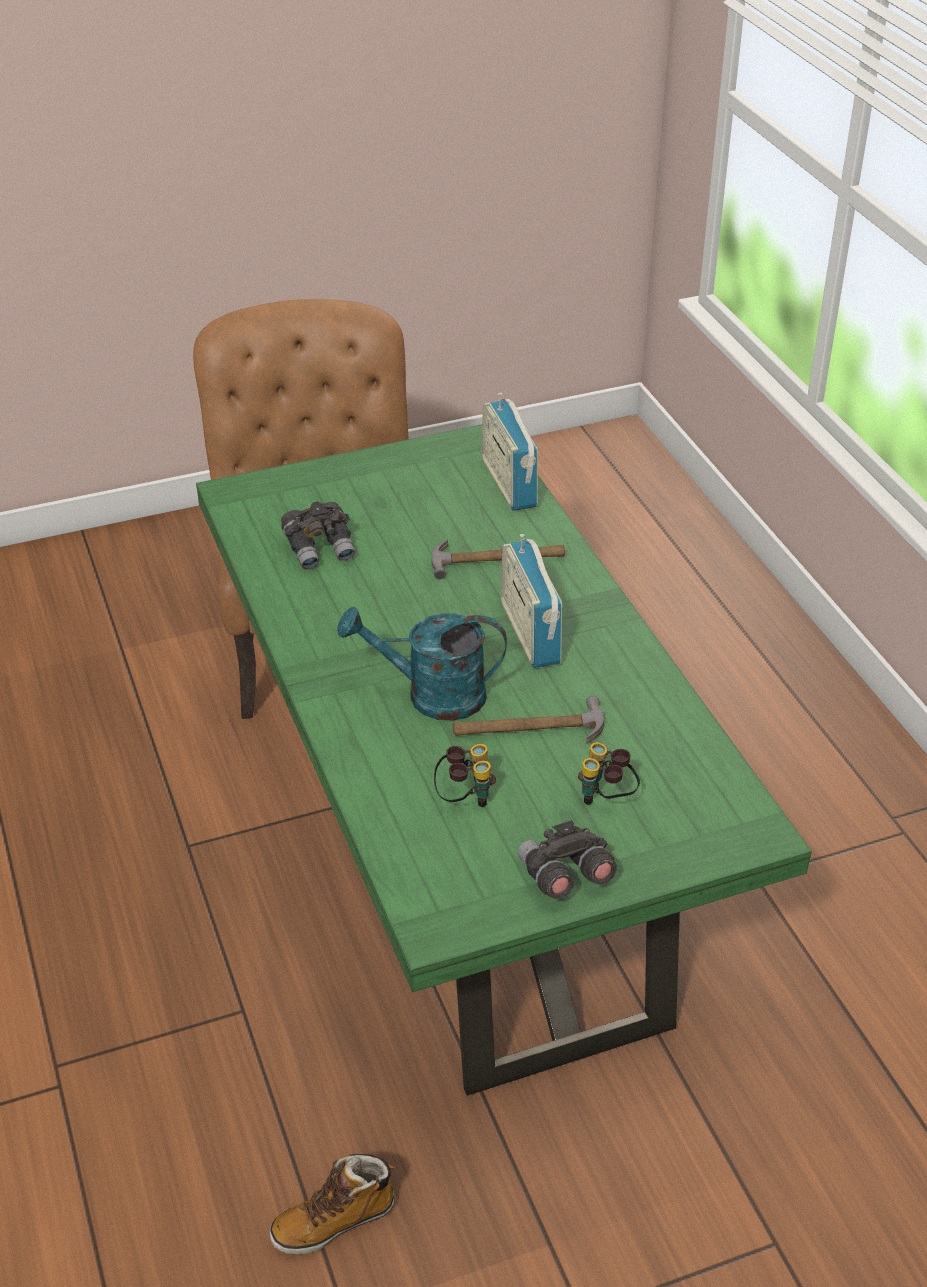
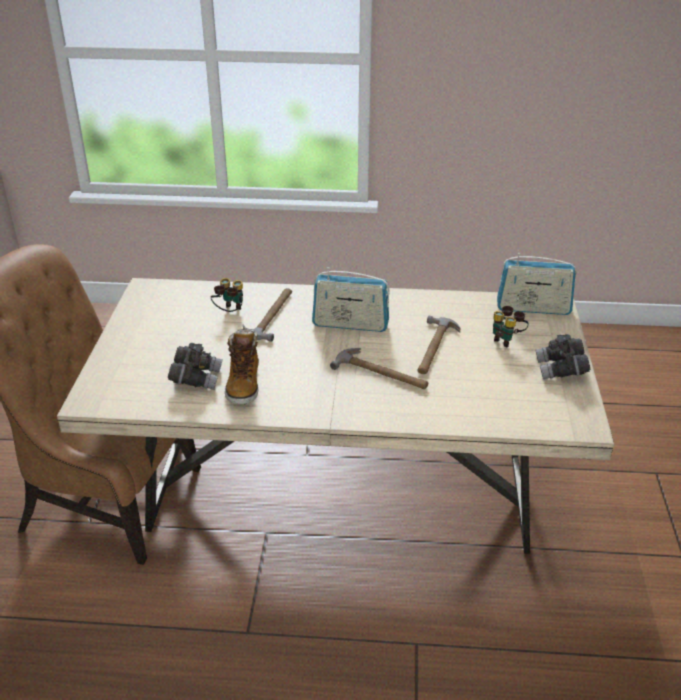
camera: 65 degrees left, 5 degrees down
(334, 1221) = (598, 644): boot -> boot (244, 384)
(431, 695) = (381, 373): turquoise watering can -> hammer
(464, 798) = (481, 386): binoculars -> binoculars (229, 312)
(465, 848) = (342, 493): green dining table -> beige dining table
(508, 483) = (201, 292): radio -> radio (533, 308)

